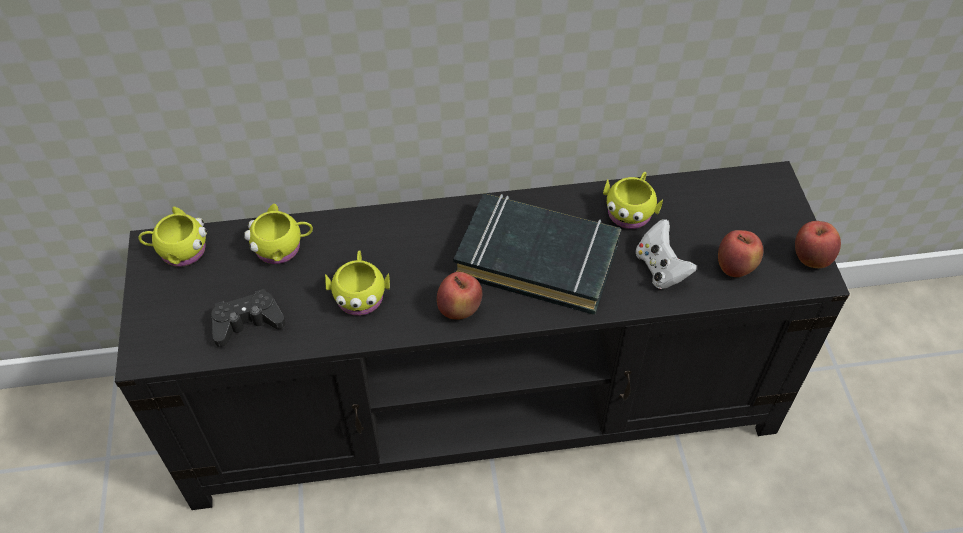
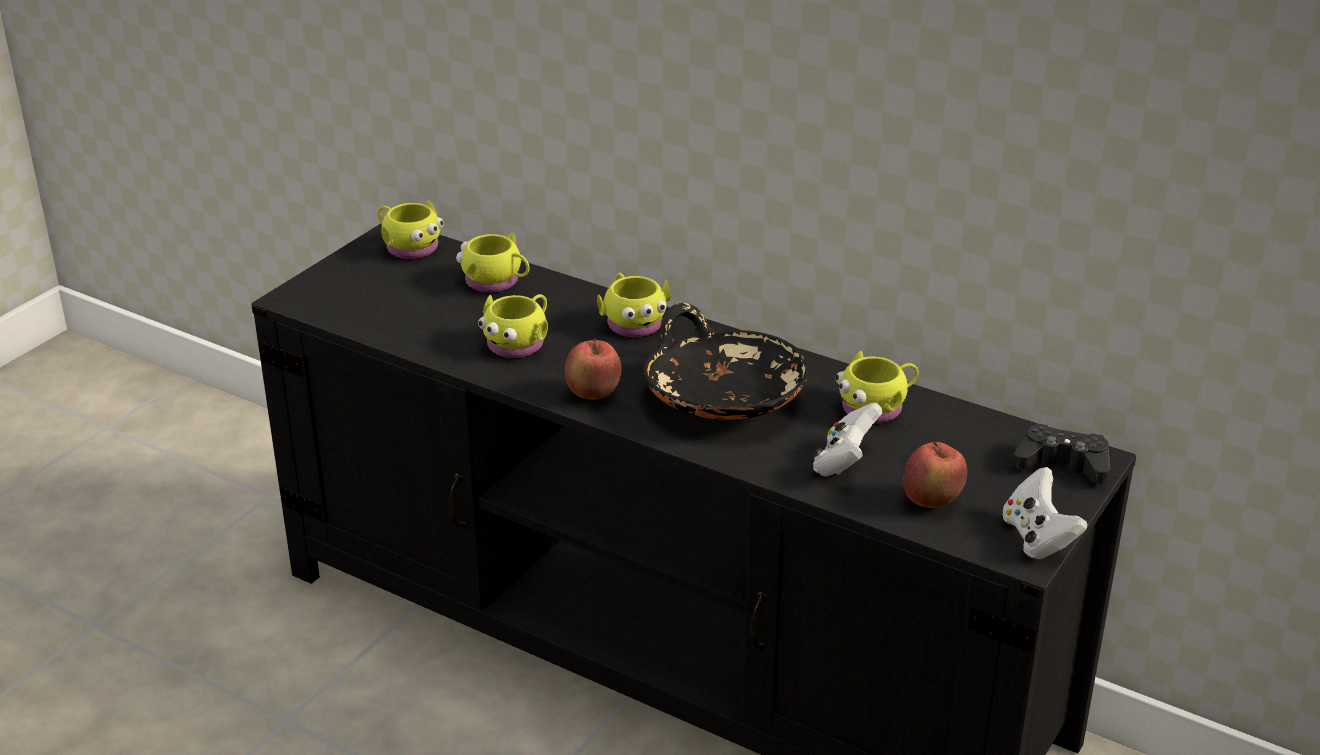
camera: 40 degrees right, 20 degrees down
(247, 322) = (399, 316): black game controller -> black game controller (1062, 464)
(414, 228) = (632, 322): none -> yellow mug
(537, 259) = (722, 396): black book -> black bowl
(810, 258) = (1038, 538): apple -> white game controller

